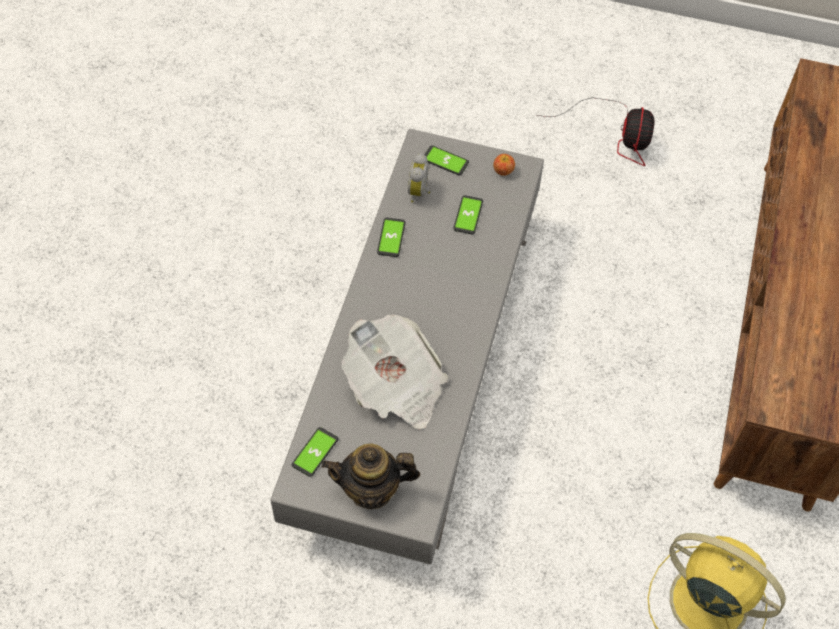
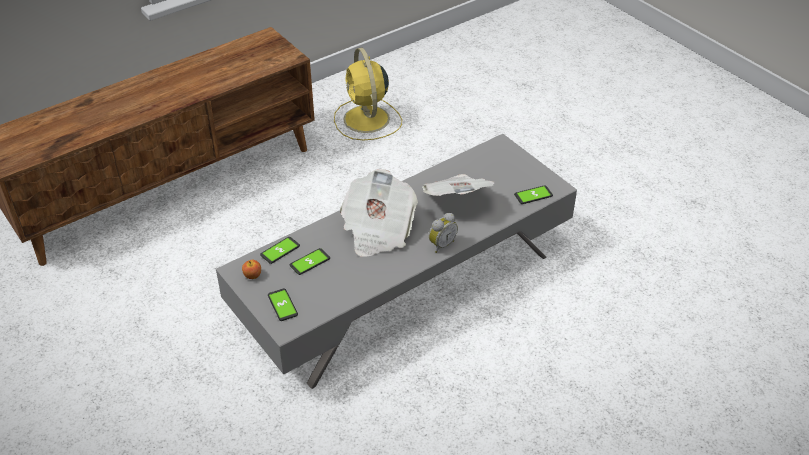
camera: 140 degrees left, 15 degrees down
(371, 489) = (515, 165): teapot -> none
(391, 238) = (376, 277): phone -> phone (280, 250)
(420, 191) = (324, 295): alarm clock -> alarm clock (441, 244)
(441, 291) = (377, 230): none -> newspaper
(617, 135) = (95, 345): fan -> none

